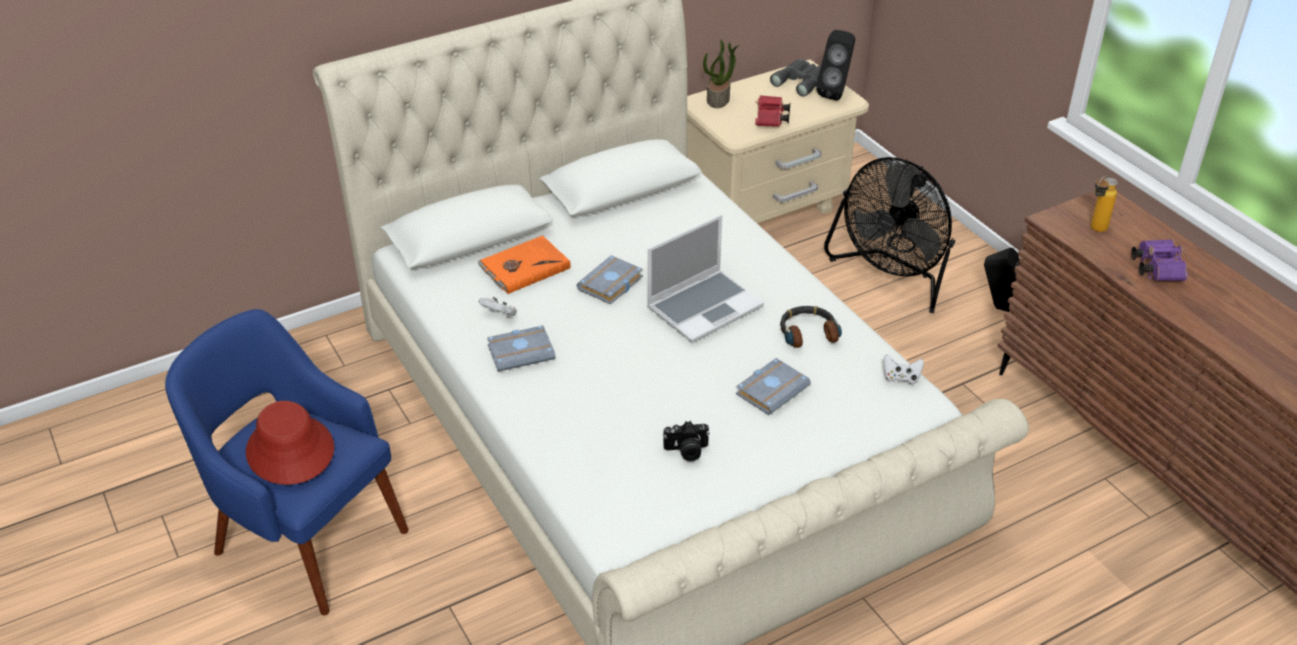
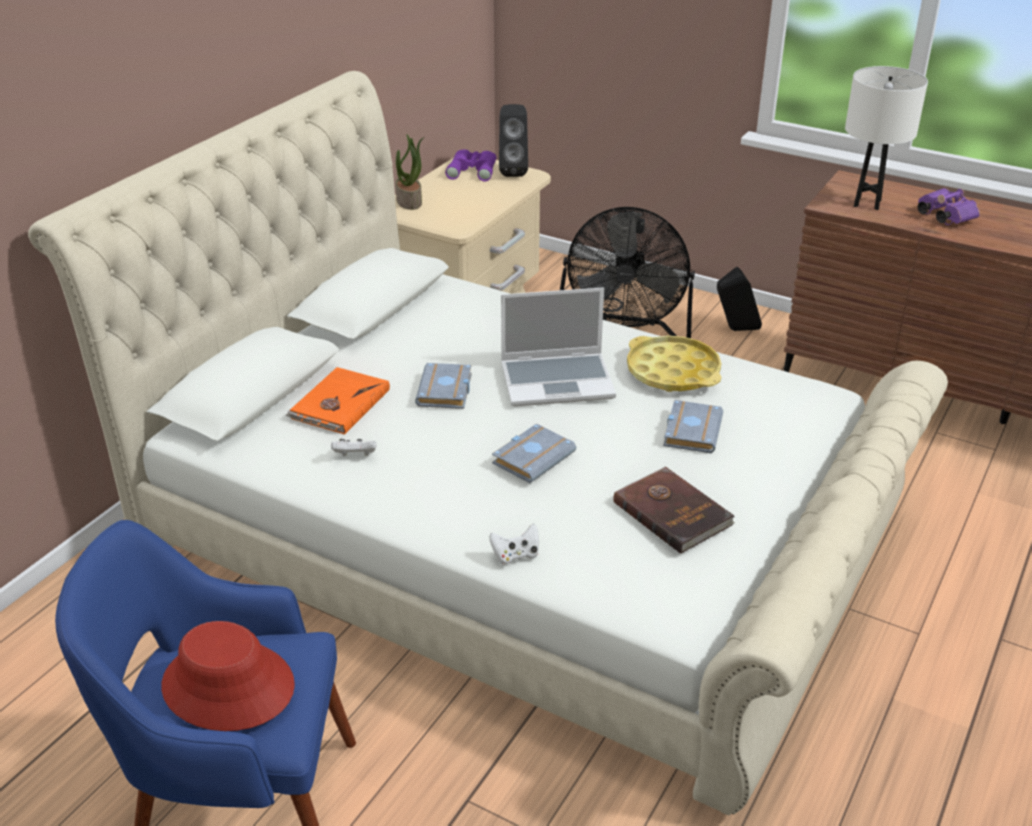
camera: 30 degrees left, 5 degrees down
(522, 351) = (413, 482): grey book -> grey book (533, 457)
(686, 451) = (673, 512): camera -> brown book
(705, 306) = (558, 381): laptop -> laptop turned 60 degrees clockwise
(771, 120) = (476, 206): red binoculars -> none
(802, 81) = (473, 170): grey binoculars -> purple binoculars
(808, 332) = (673, 371): headphones -> yellow tray
(901, 378) = (789, 382): white game controller -> white game controller (516, 555)
(1094, 230) = (867, 203): bottle -> white table lamp

